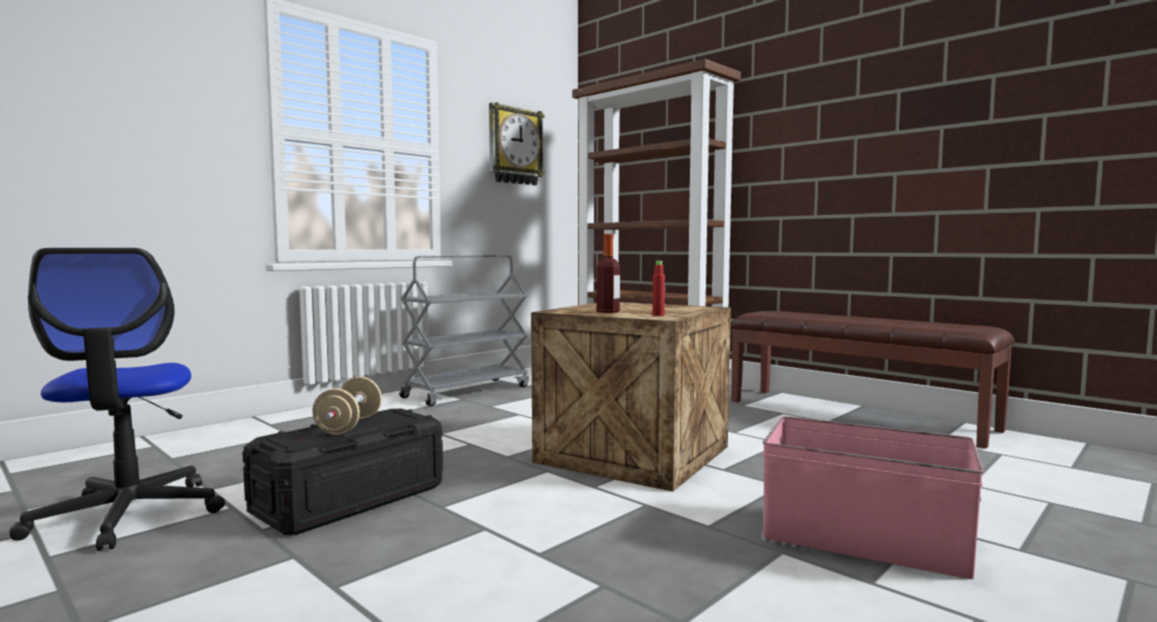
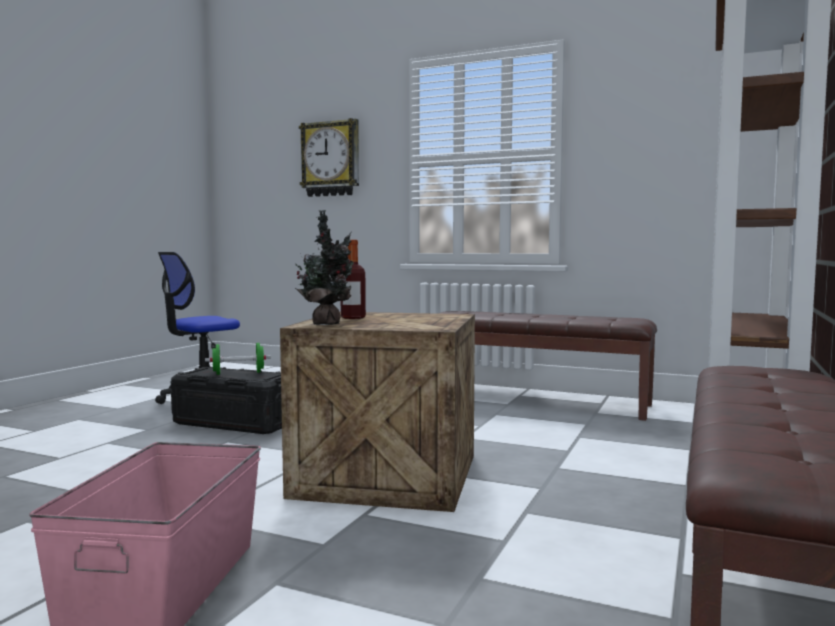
camera: 70 degrees right, 0 degrees up
(349, 426) = (238, 373): beige dumbbell -> green dumbbell
(467, 391) = (536, 401): grey cart -> brown bench
(514, 146) = (673, 128): wall clock -> wall clock (331, 159)
(658, 315) = (327, 324): red bottle -> potted plant

